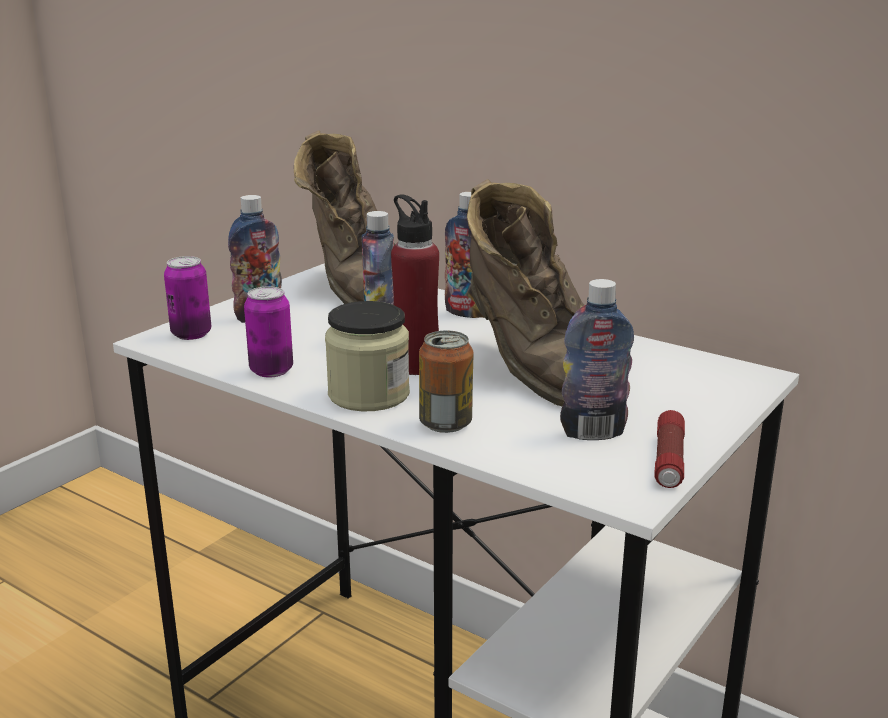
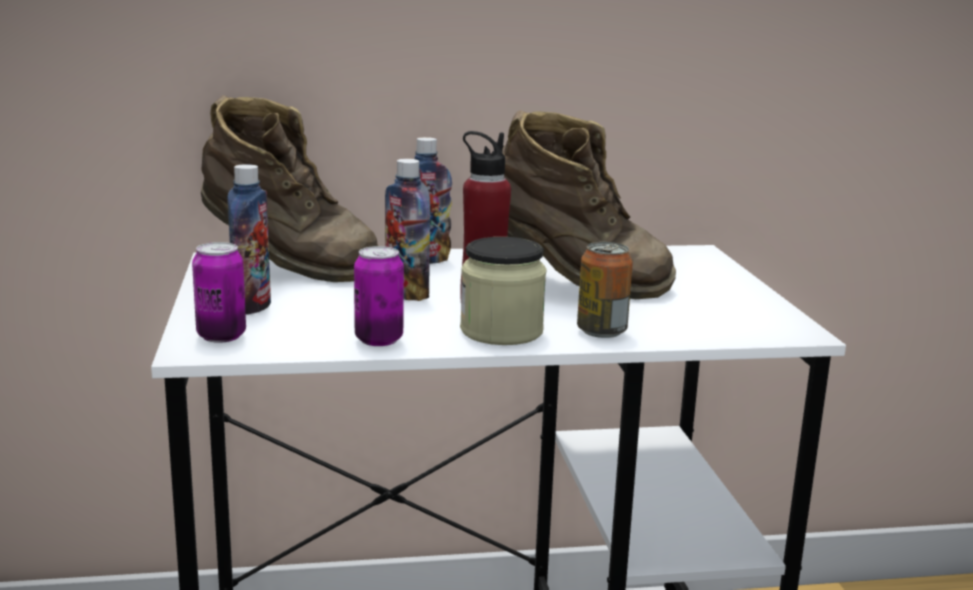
camera: 45 degrees left, 5 degrees down
(593, 432) = (696, 307): bottle -> none
(669, 461) = (771, 308): flashlight -> none

